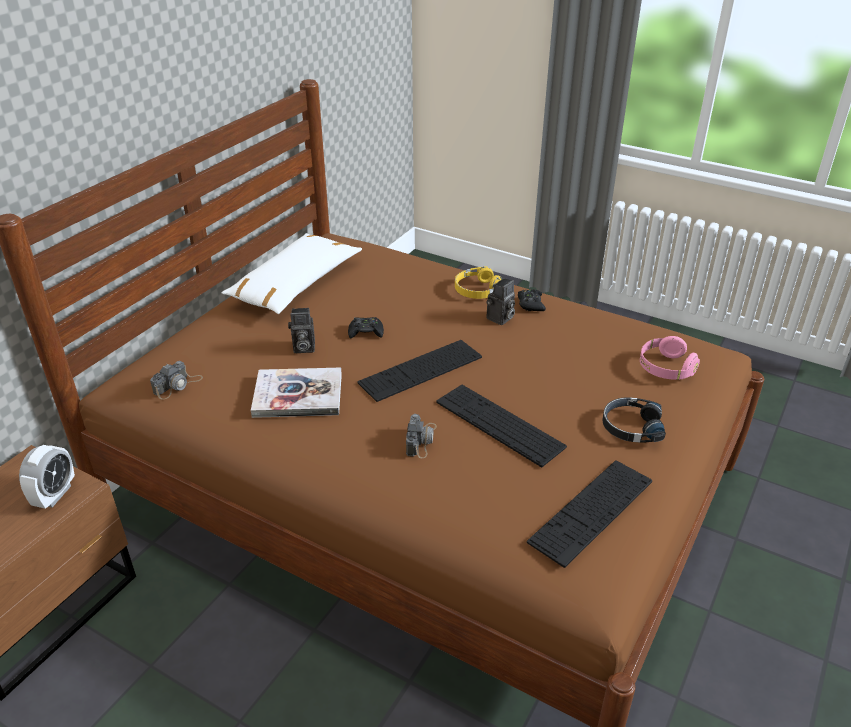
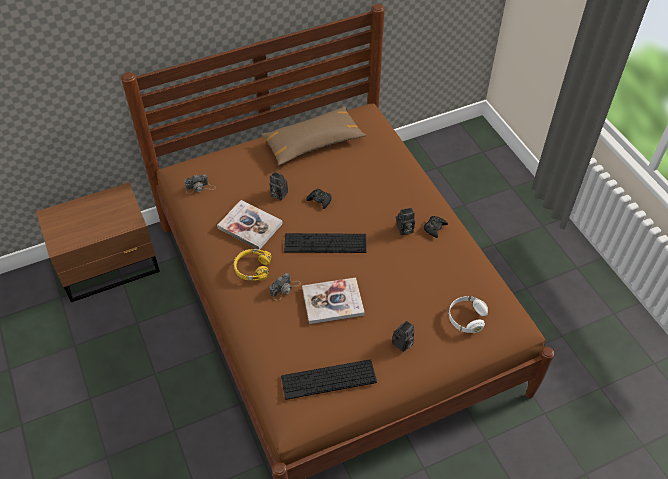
camera: 35 degrees right, 15 degrees up
(55, 495) = (120, 219): alarm clock -> none
(295, 284) = (313, 142): white pillow -> brown pillow
(477, 290) = (413, 200): yellow headphones -> yellow headphones (252, 268)
(499, 424) = (333, 302): keyboard -> book
(631, 427) = (402, 344): black headphones -> camera
(665, 369) = (466, 318): pink headphones -> white headphones

